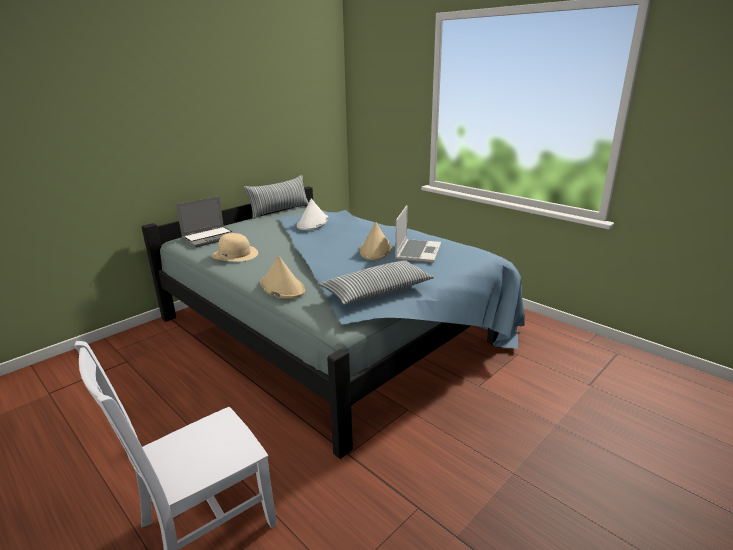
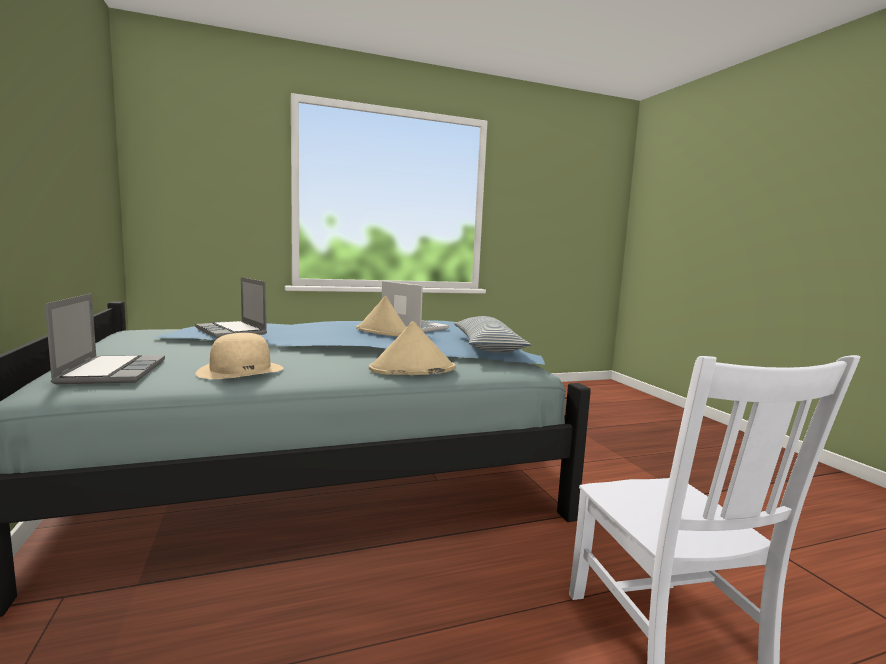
camera: 65 degrees left, 15 degrees down
(279, 211) = (110, 337): pillow -> none
(312, 223) = (232, 331): white hat -> laptop

